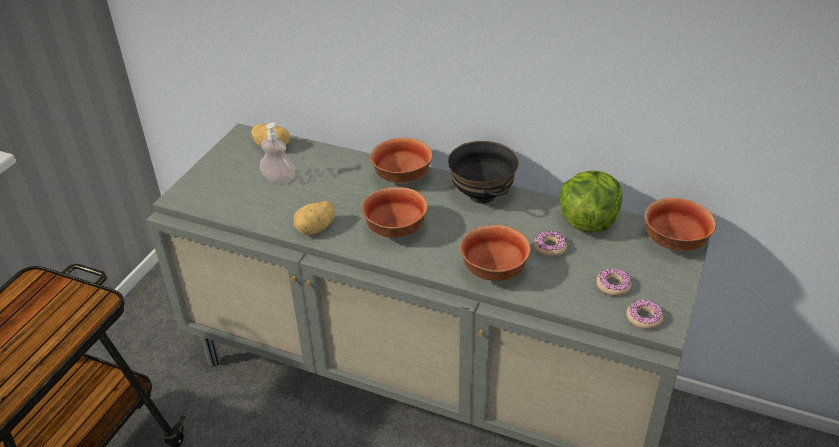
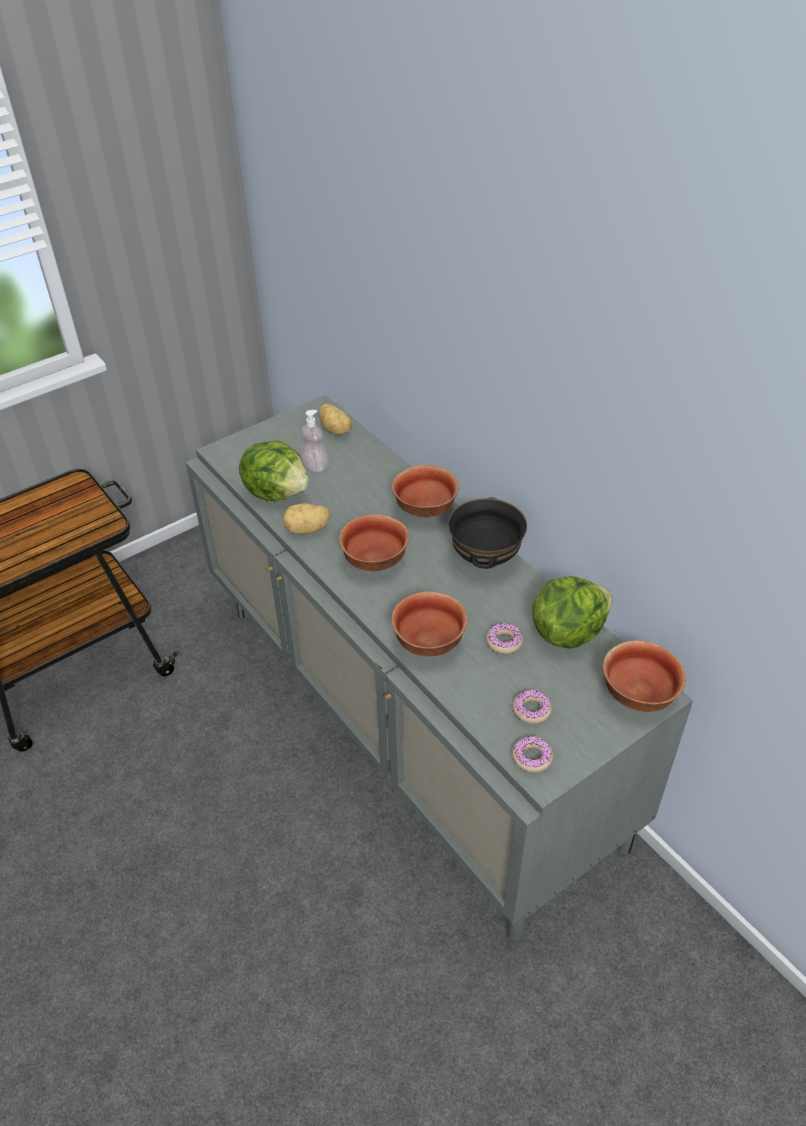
camera: 30 degrees right, 5 degrees up
(262, 210) = (277, 491): none -> lettuce

